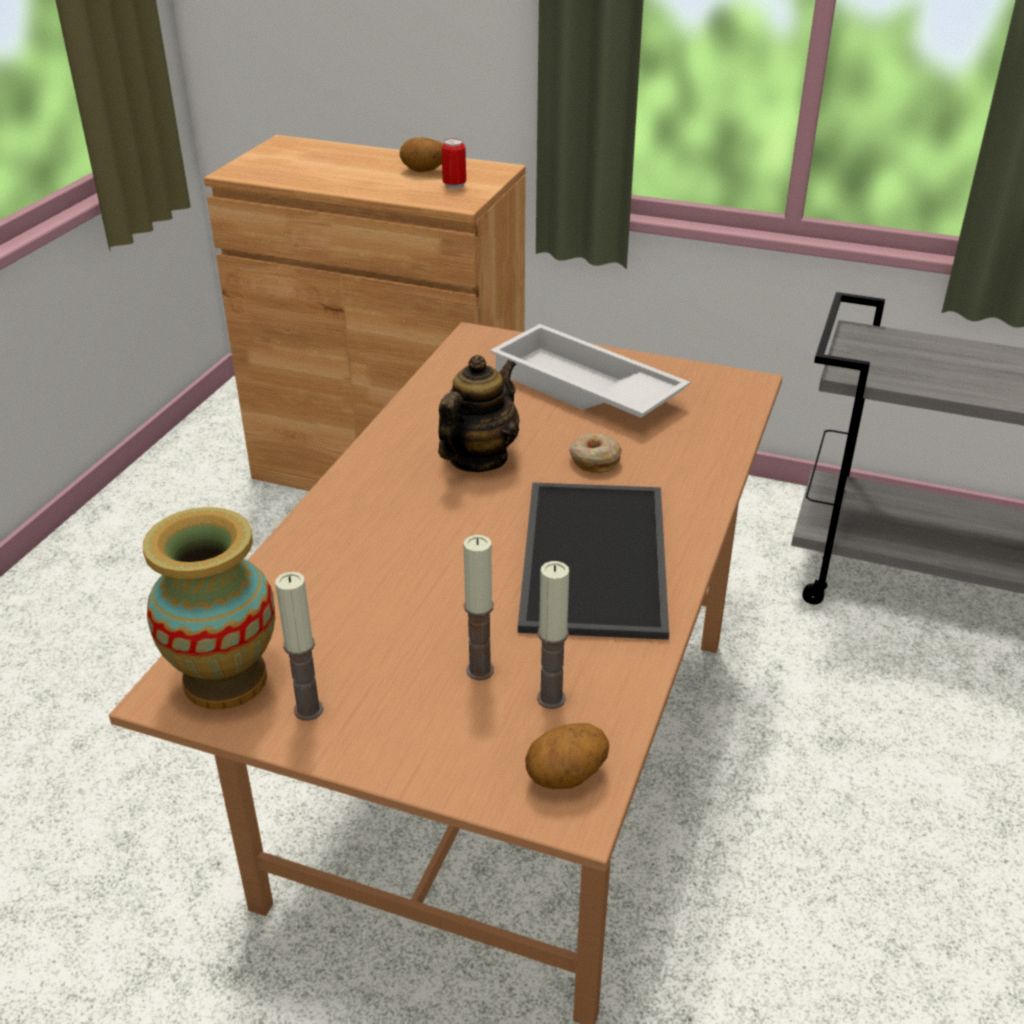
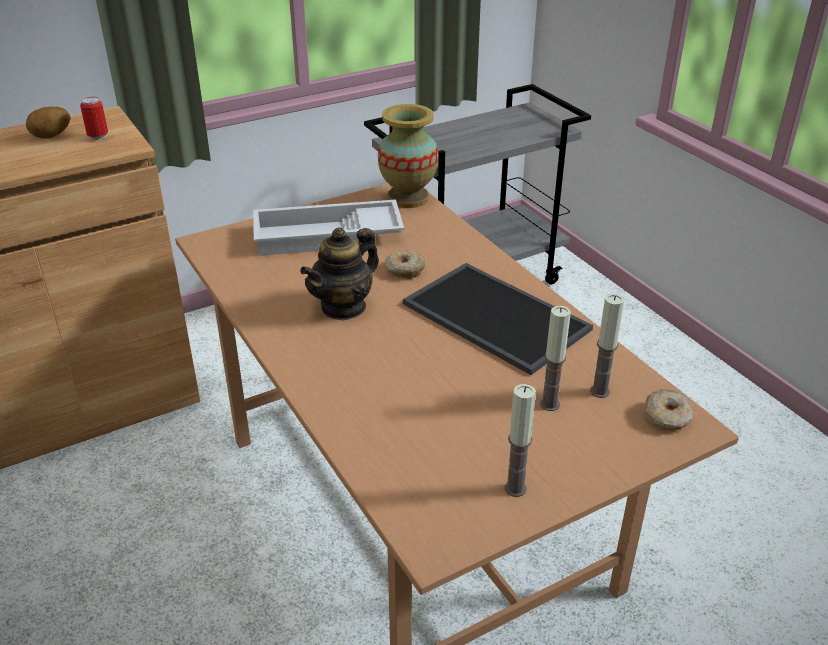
camera: 50 degrees left, 0 degrees up
(225, 680) = (446, 514): vase -> vase (408, 198)
(478, 459) = (344, 307): teapot -> teapot turned 120 degrees counterclockwise
(566, 777) = (667, 417): potato -> donut

